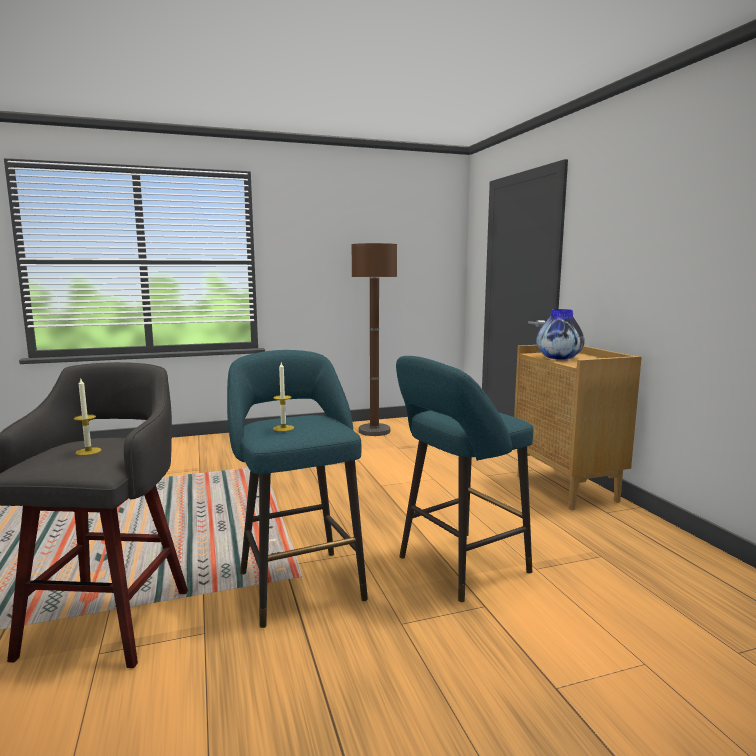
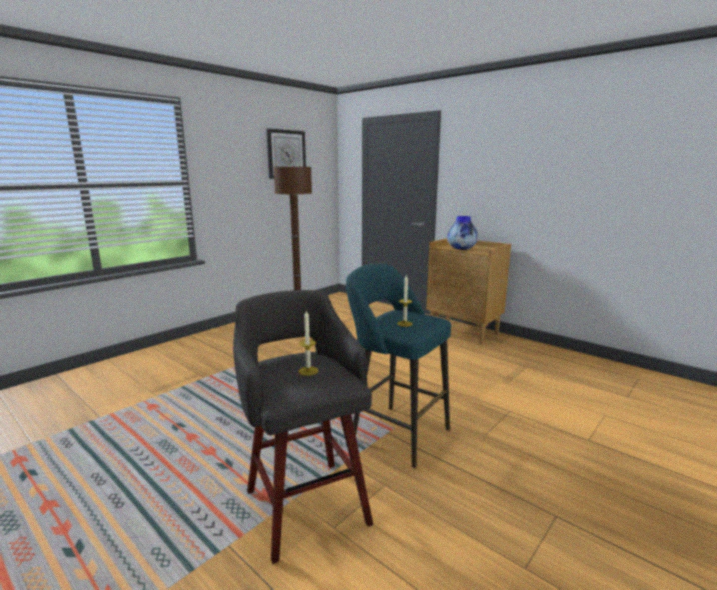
camera: 30 degrees left, 5 degrees up
(385, 231) = (286, 154): none -> wall clock
(457, 566) = (469, 393): turquoise stool -> none

